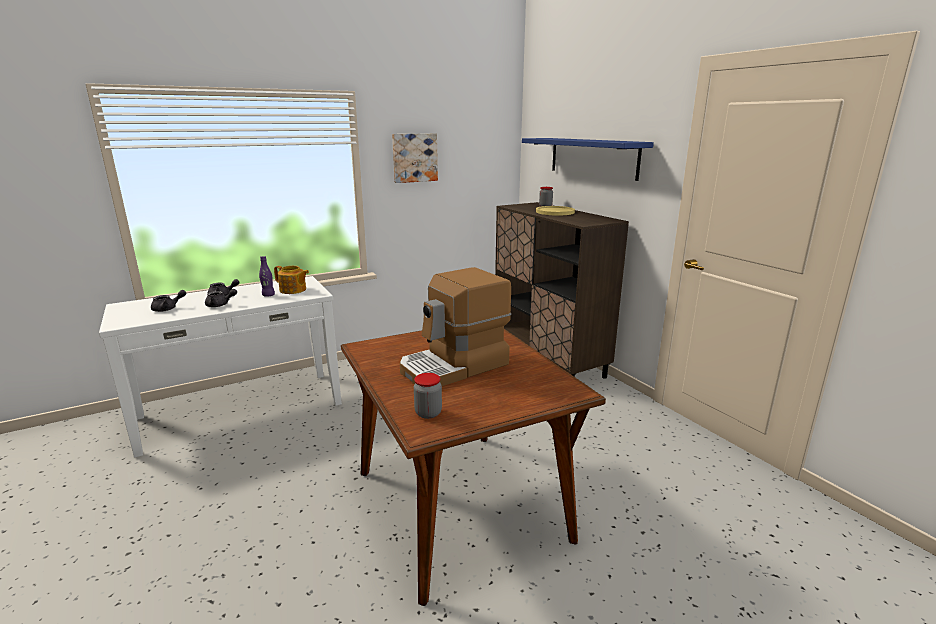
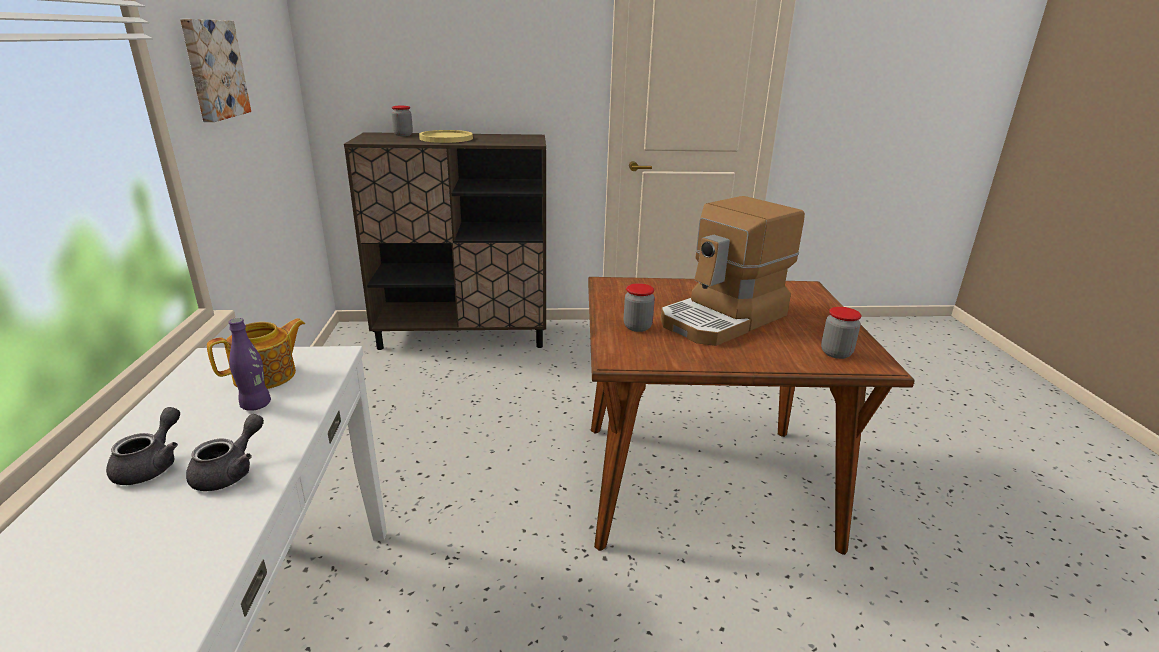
camera: 65 degrees left, 5 degrees up
(168, 309) = (123, 564): grey teapot -> none
(413, 343) = (637, 327): none -> jar
(455, 366) = (724, 319): coffee machine -> coffee machine turned 60 degrees clockwise
(593, 157) = (467, 59): blue shelf -> none

